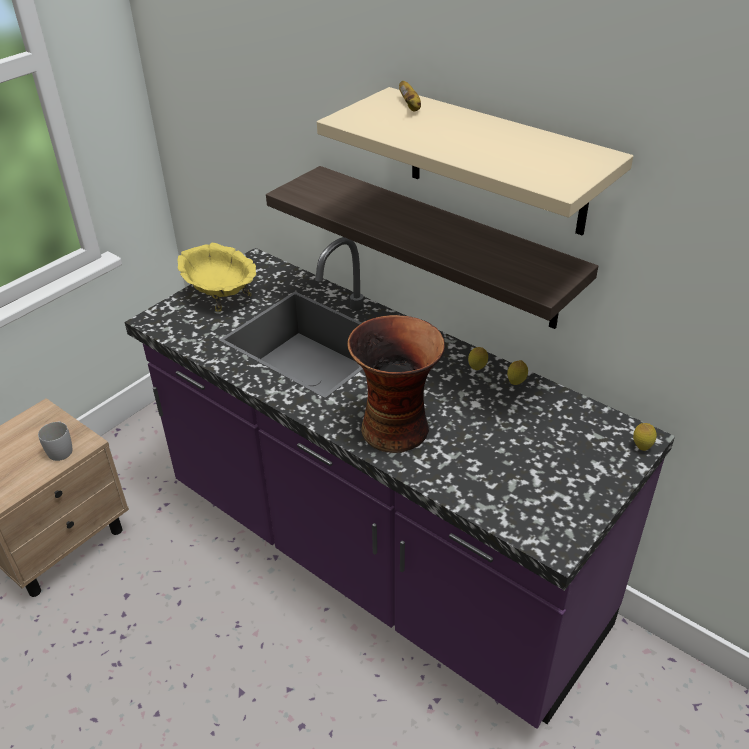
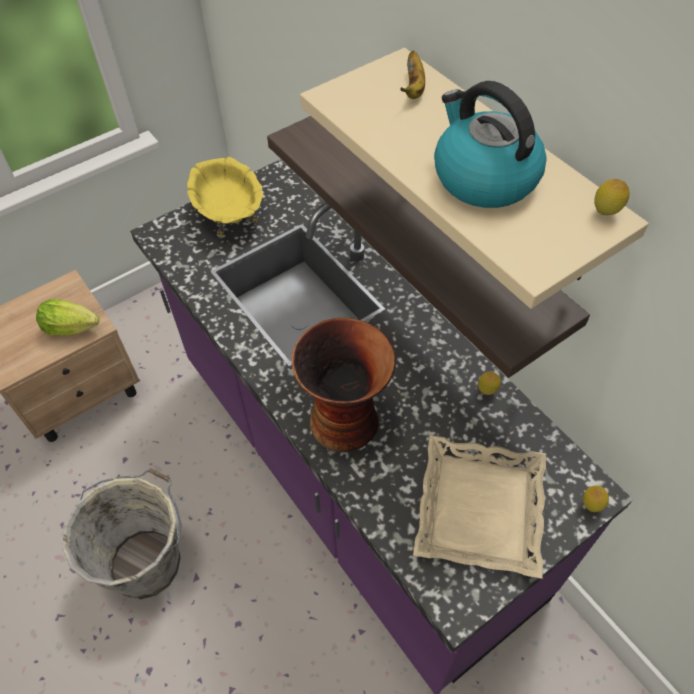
camera: 15 degrees right, 15 degrees up
(61, 449) = (74, 328): white mug -> lettuce
(181, 689) = (148, 561): none -> grey bucket
(477, 369) = (452, 364): lemon -> lemon (605, 213)
(494, 147) = (483, 177): none -> kettle
(547, 469) = (481, 509): none -> beige tray

